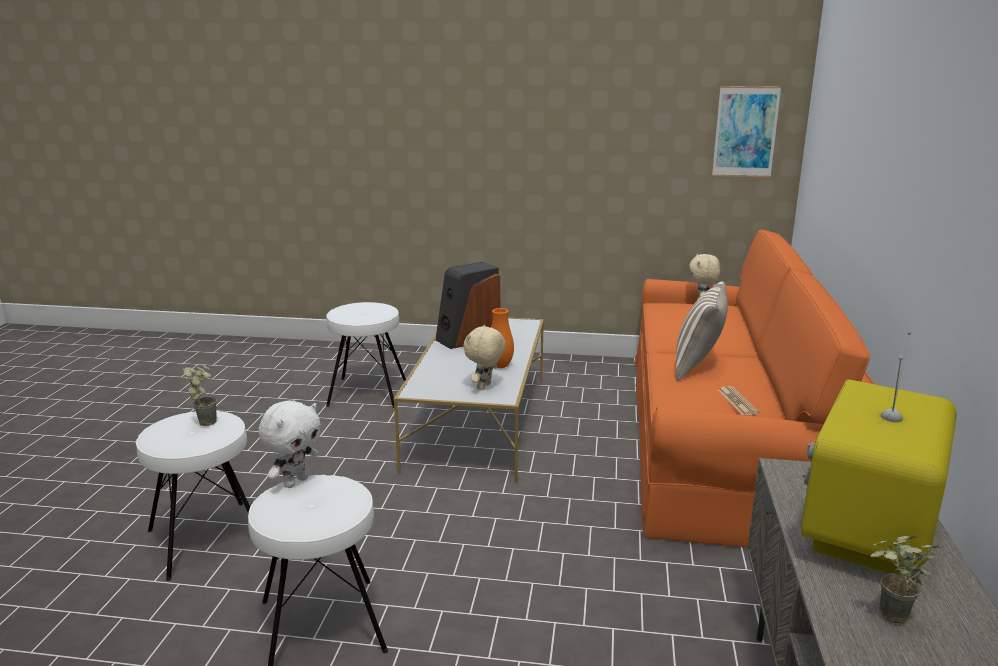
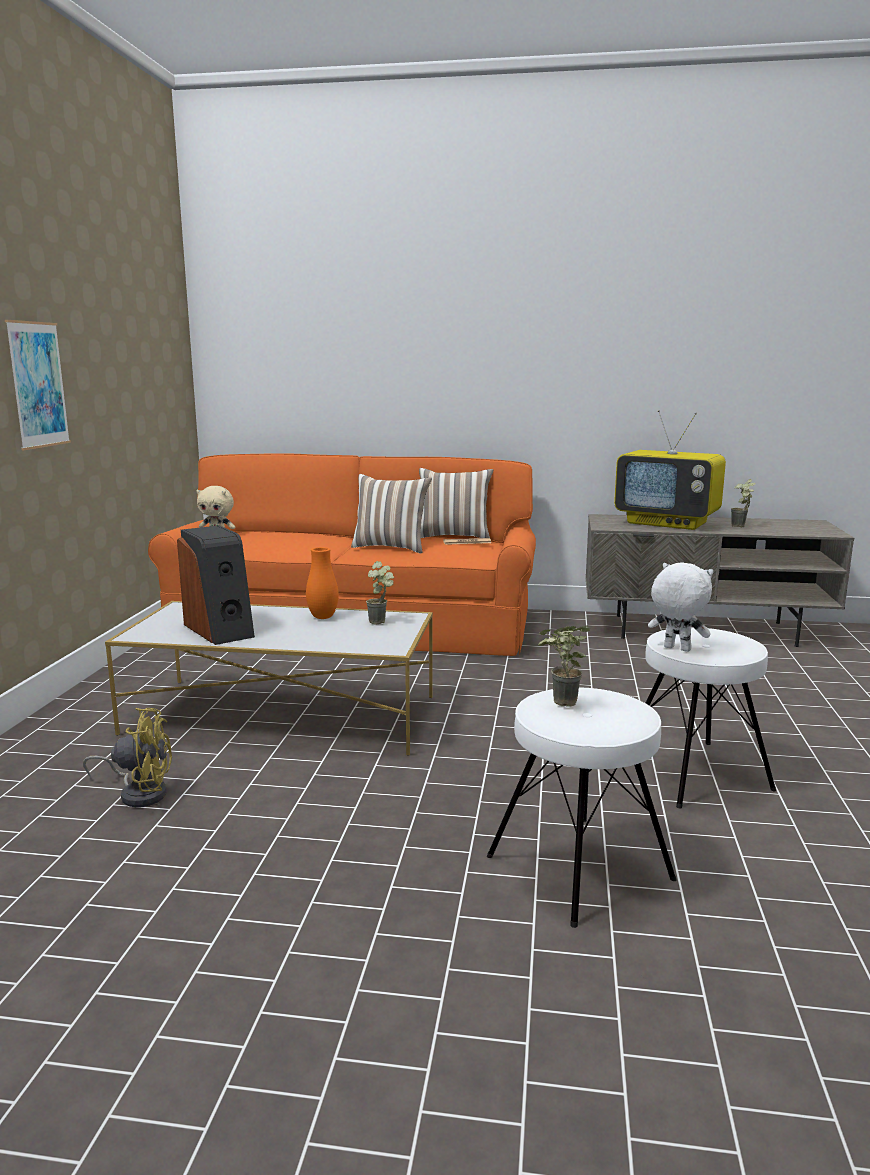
camera: 90 degrees left, 5 degrees down
(368, 392) = (139, 793): white stool -> yellow fan
(485, 387) = (382, 622): beige plush toy -> potted plant
(745, 132) = (168, 361): picture -> picture (38, 385)
(775, 397) = (454, 536): none -> pillow

